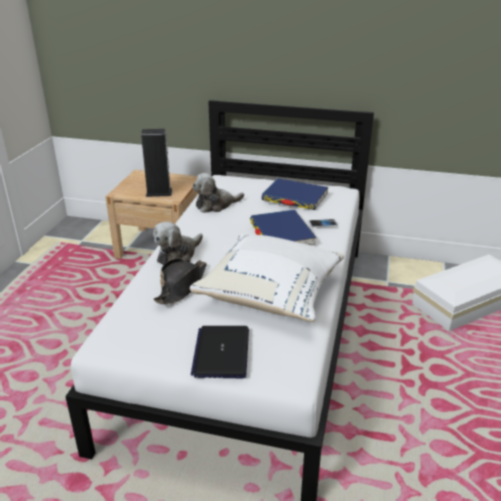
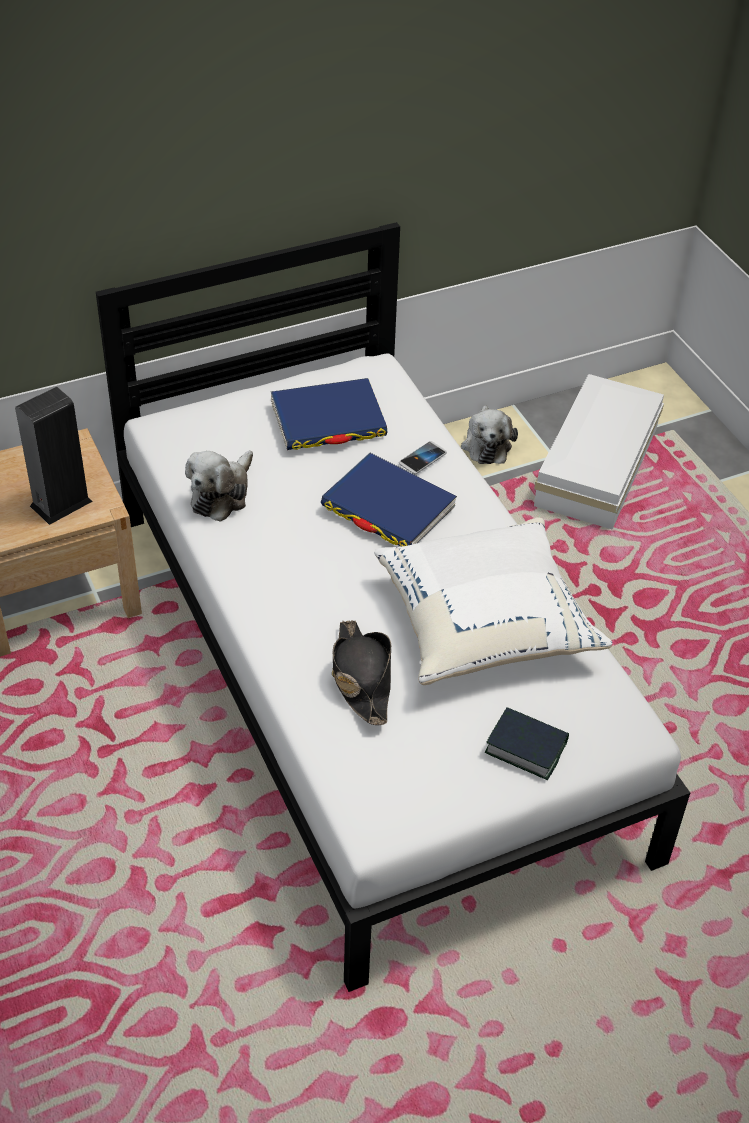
camera: 40 degrees left, 15 degrees up
(178, 255) = (287, 625): plush toy -> plush toy (486, 444)
(221, 352) = (526, 747): laptop -> book

